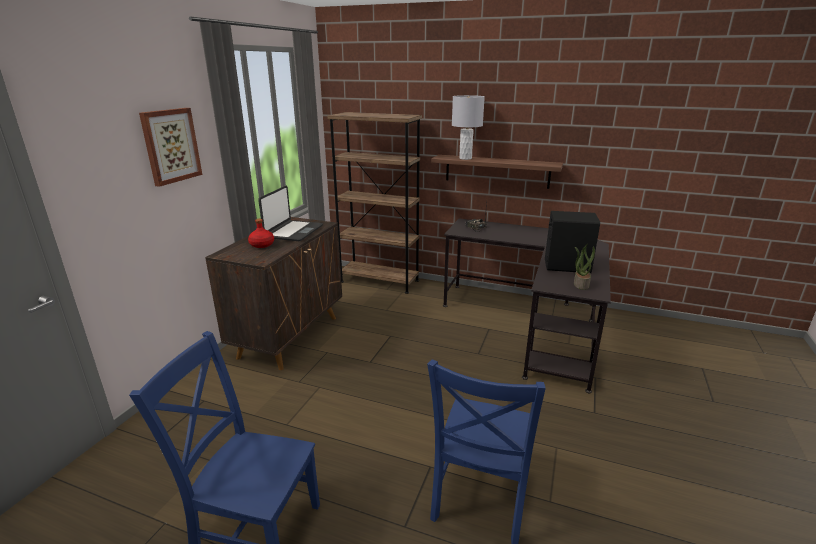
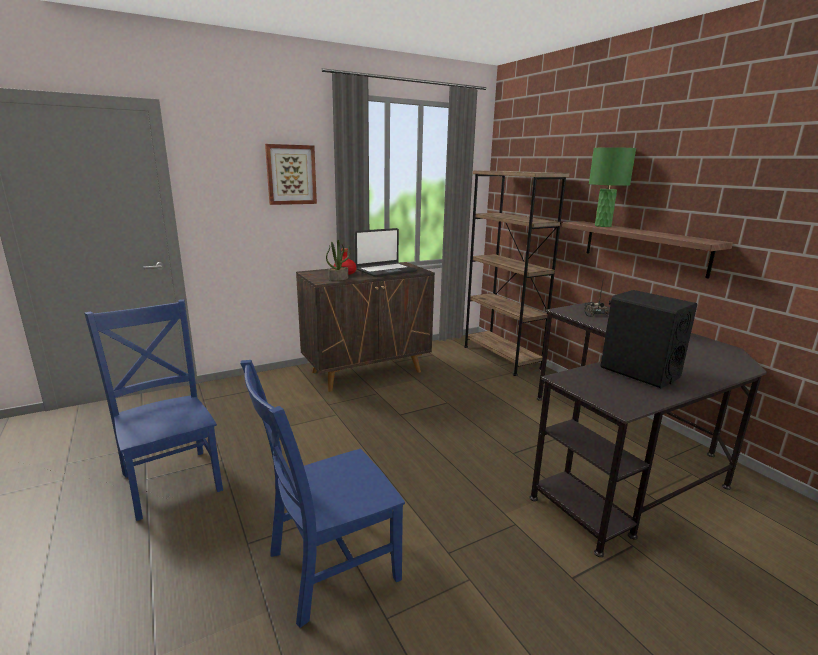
camera: 40 degrees right, 5 degrees down
(465, 158) = (603, 226): grey table lamp -> green table lamp
(580, 284) = (619, 393): potted plant -> potted plant (338, 278)

